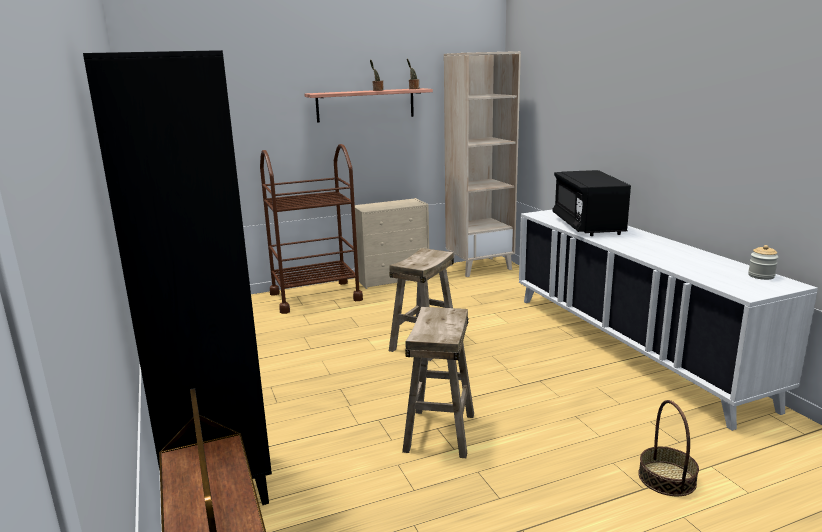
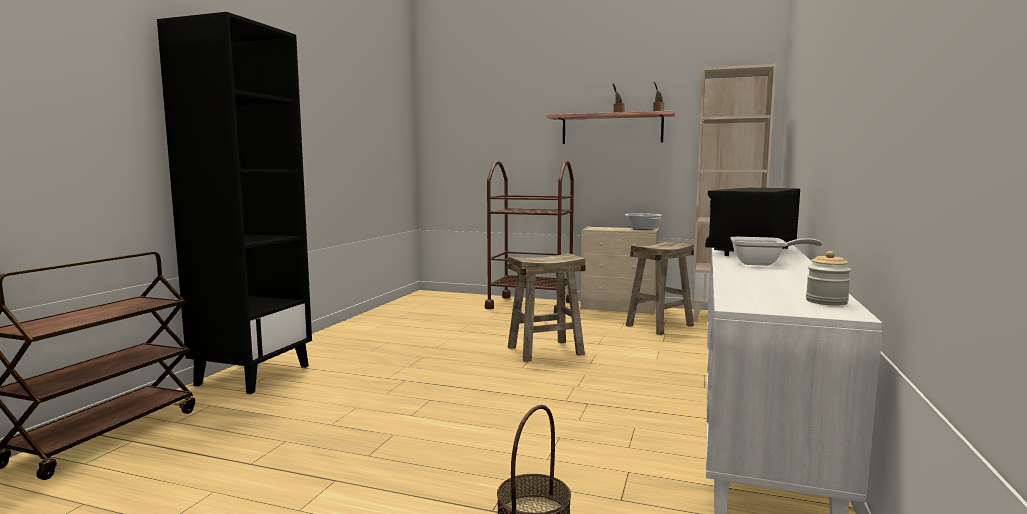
camera: 40 degrees right, 10 degrees down
(408, 201) = (643, 229): none -> cooking pot
(439, 431) = (426, 402): beige stool -> beige stool (659, 325)
(635, 242) = (762, 264): none -> frying pan

